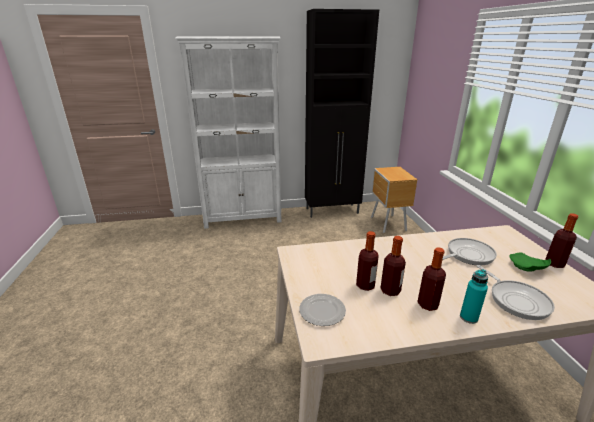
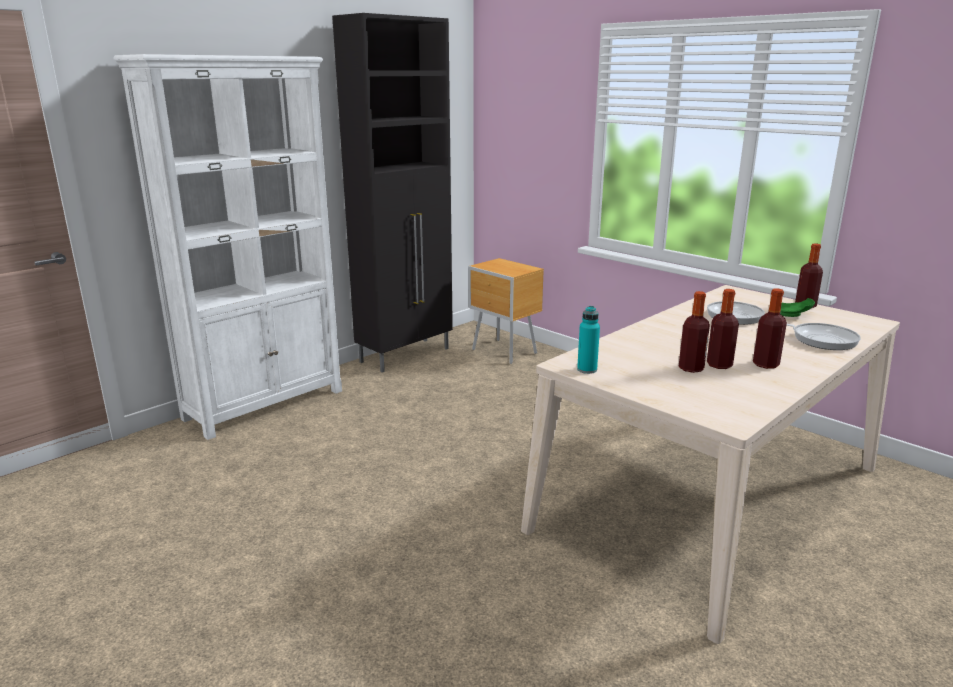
camera: 35 degrees left, 5 degrees down
(322, 311) = (690, 401): plate -> none
(468, 317) = (808, 363): turquoise bottle -> turquoise bottle (587, 370)

